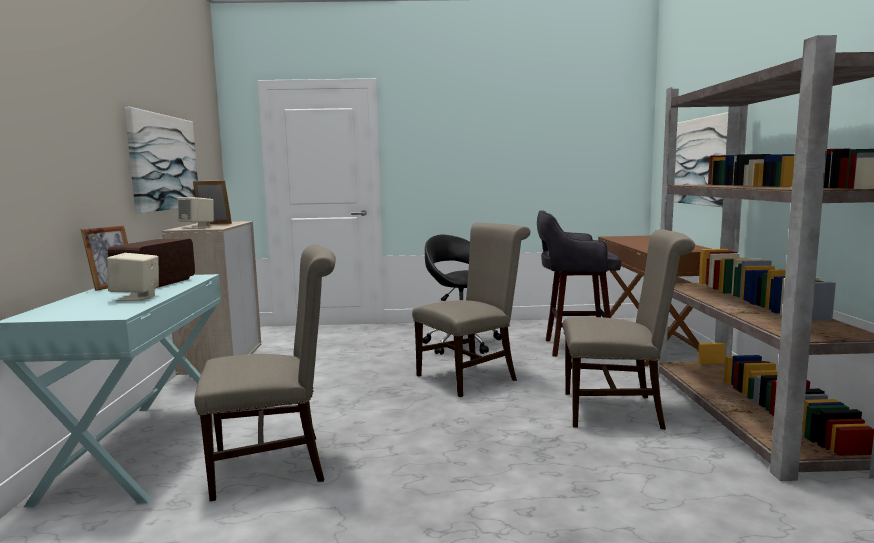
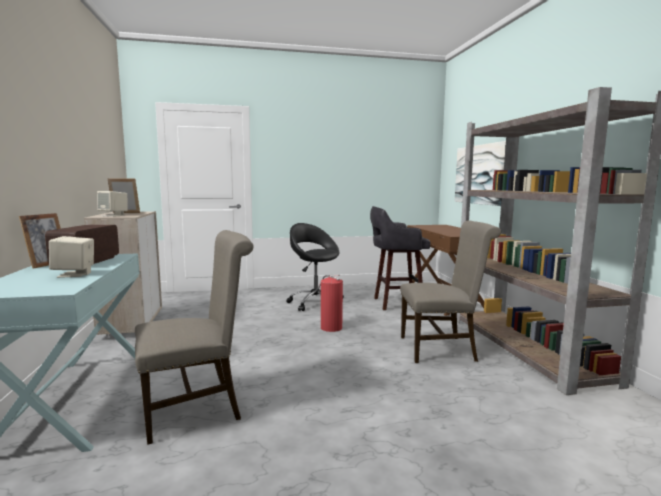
camera: 10 degrees left, 0 degrees up
(164, 162) = (83, 162): picture -> none
(471, 376) = (330, 327): beige chair -> fire extinguisher

